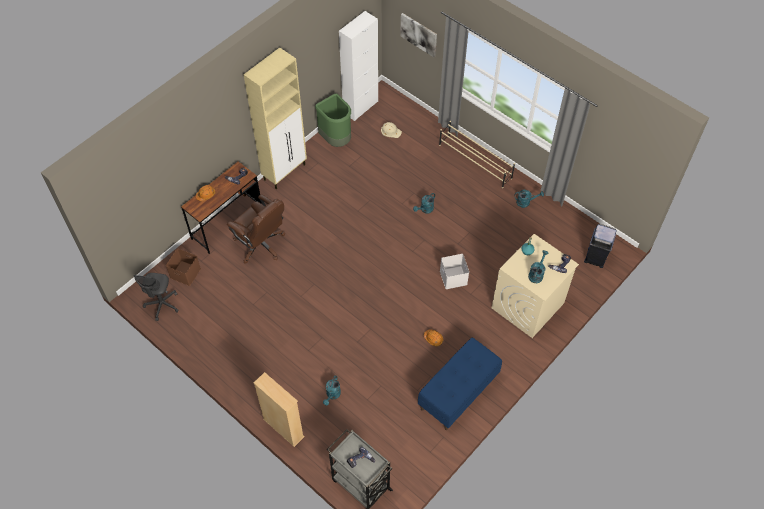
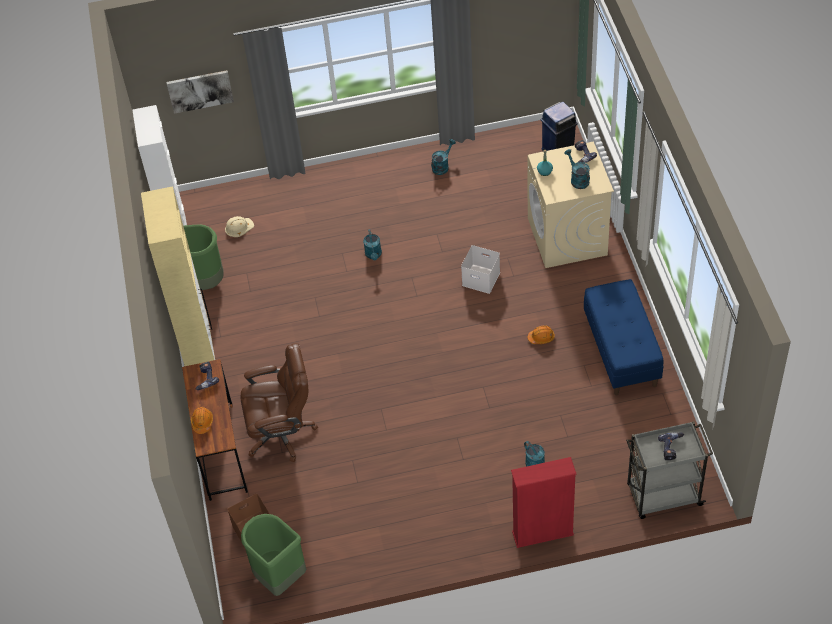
camera: 50 degrees left, 5 degrees down
(162, 305) = (278, 577): grey office chair -> green trash can
(283, 428) = (542, 533): beige bookcase -> red bookcase
(475, 162) = (352, 178): beige shoe rack -> none

